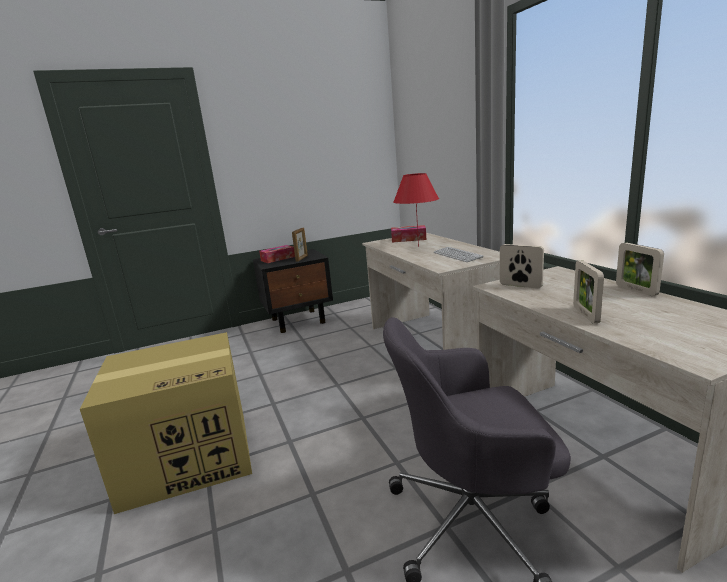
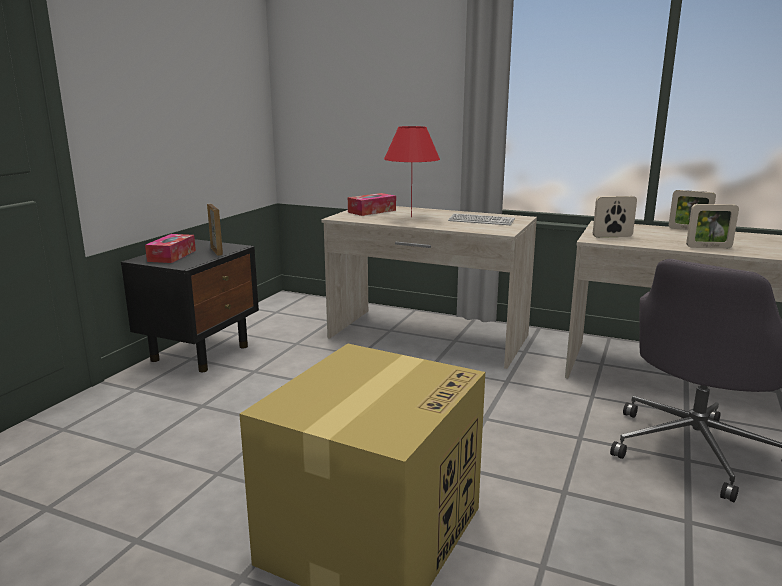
camera: 45 degrees left, 0 degrees up
(585, 315) = (708, 247): picture frame -> picture frame turned 45 degrees counterclockwise

